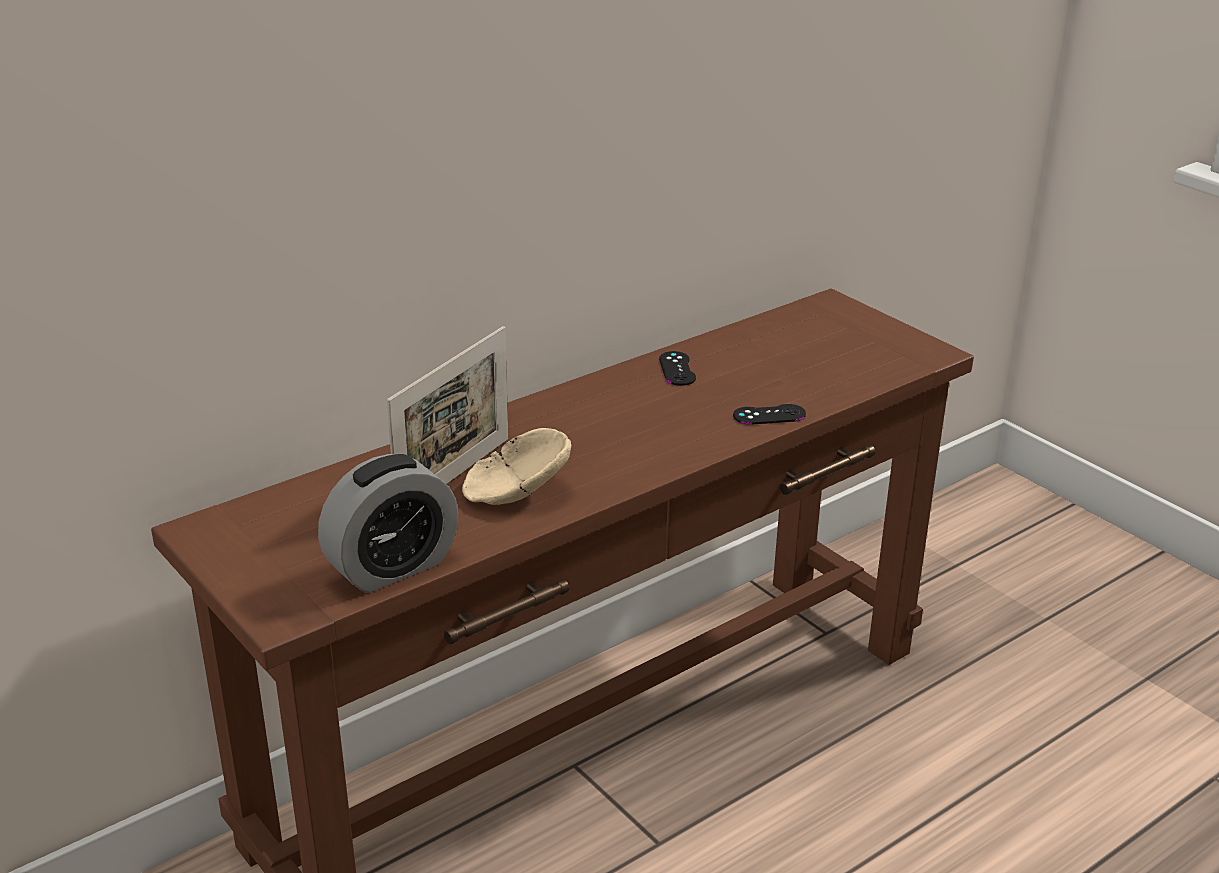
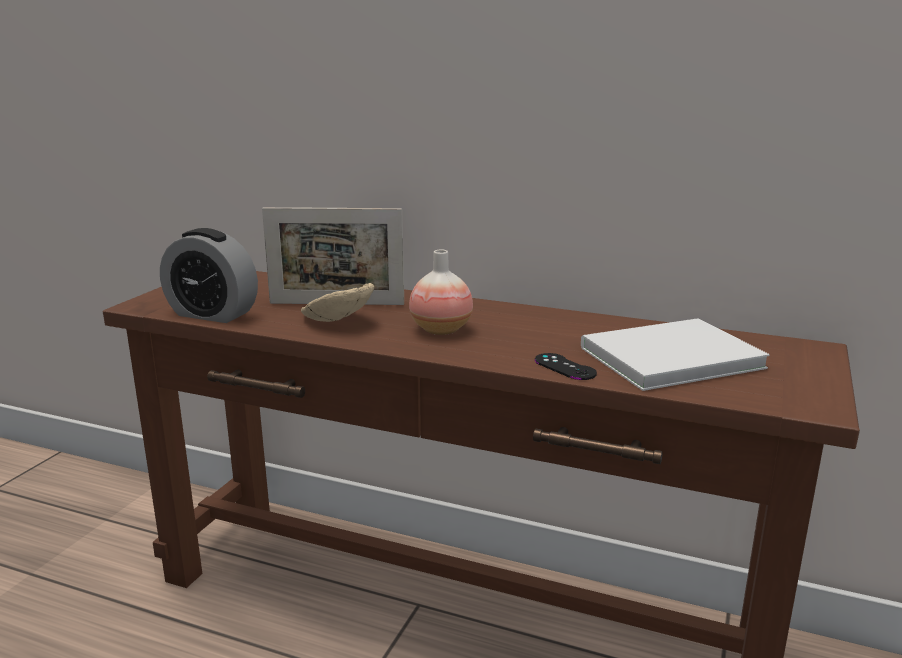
camera: 60 degrees right, 10 degrees down
(611, 442) = (441, 330): none -> vase
(677, 369) = (584, 324): black game controller -> none
(789, 365) = (664, 357): none -> white book

